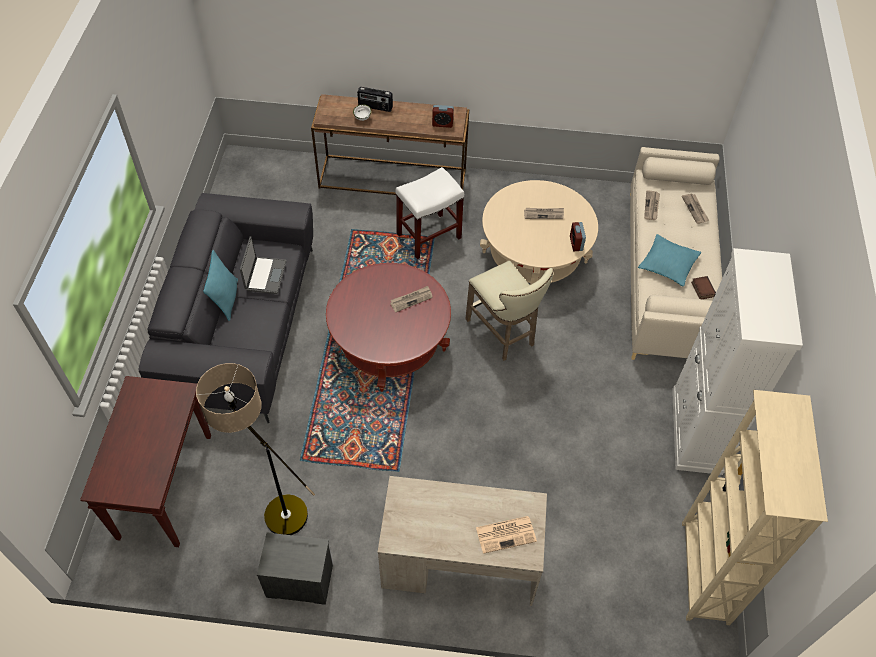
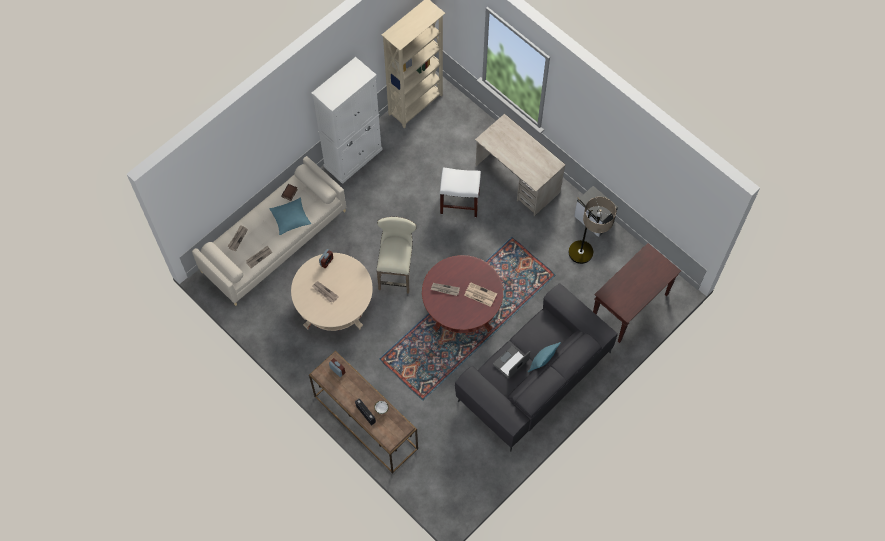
camera: 140 degrees left, 10 degrees up
(428, 236) = (381, 362): white stool -> white stool (460, 203)
(506, 534) = (506, 135): newspaper -> newspaper (480, 294)

